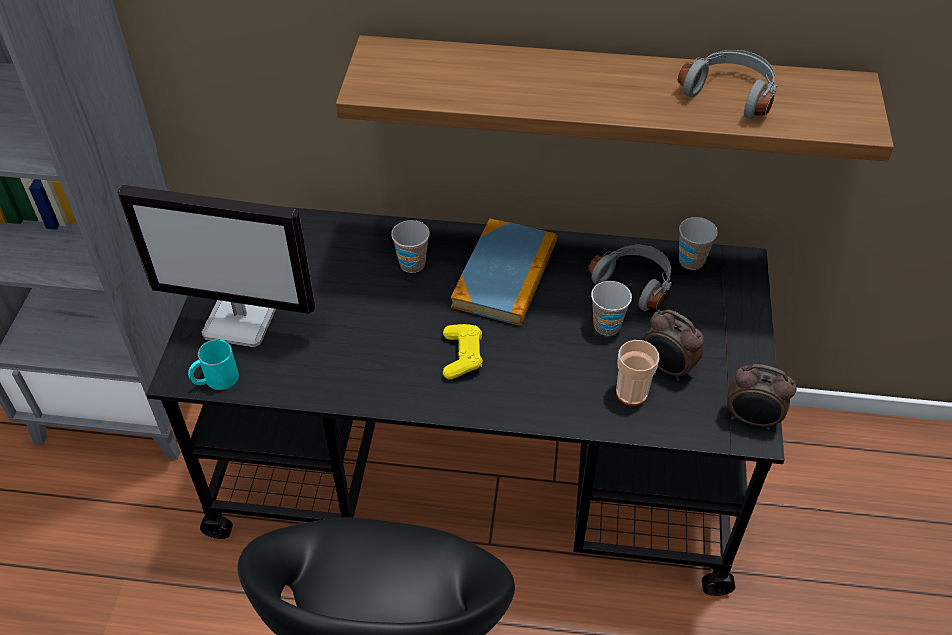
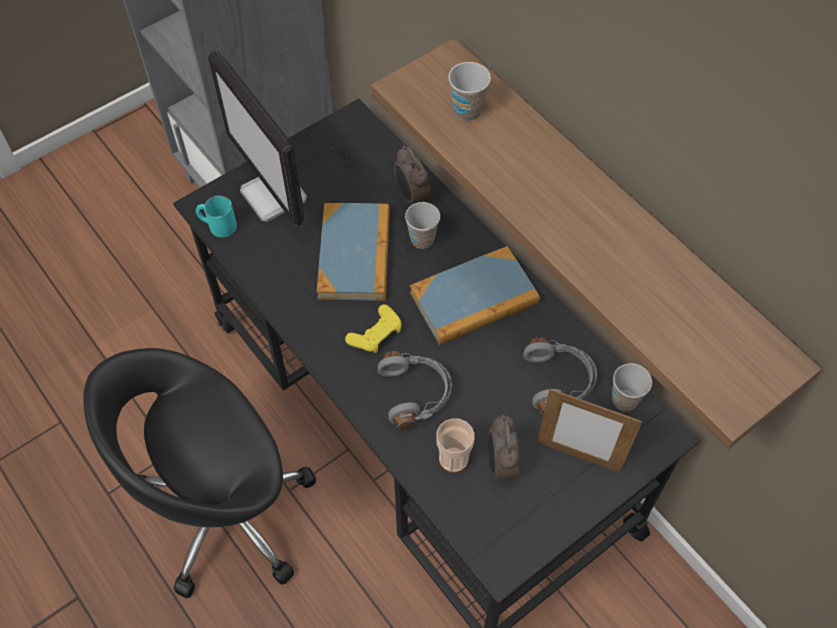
camera: 45 degrees right, 10 degrees up
(370, 313) = (355, 254): none -> book
(607, 326) = (498, 396): cup -> cup (467, 111)
(709, 320) = (578, 456): none -> picture frame
(731, 93) = (663, 290): grey headphones -> grey headphones (416, 393)
(751, 419) = (512, 553): alarm clock -> alarm clock (411, 196)

